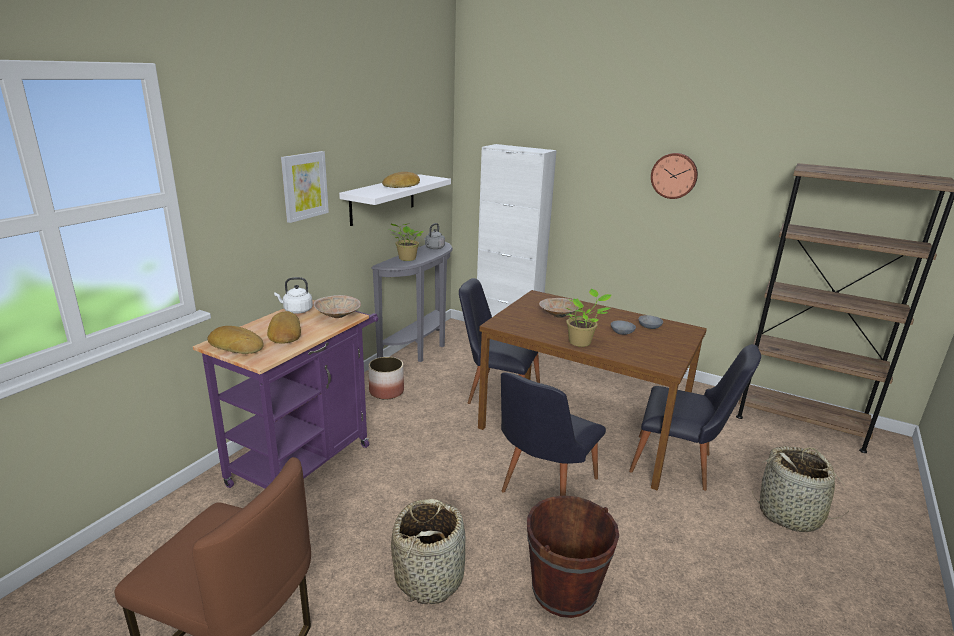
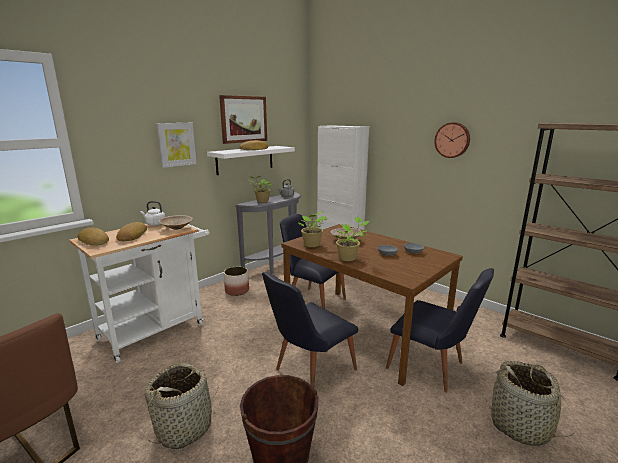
camera: 15 degrees right, 5 degrees down
(307, 460) = (157, 329): purple cart -> white cart
(382, 139) = (243, 119): none -> picture
(522, 326) = (312, 245): none -> potted plant

